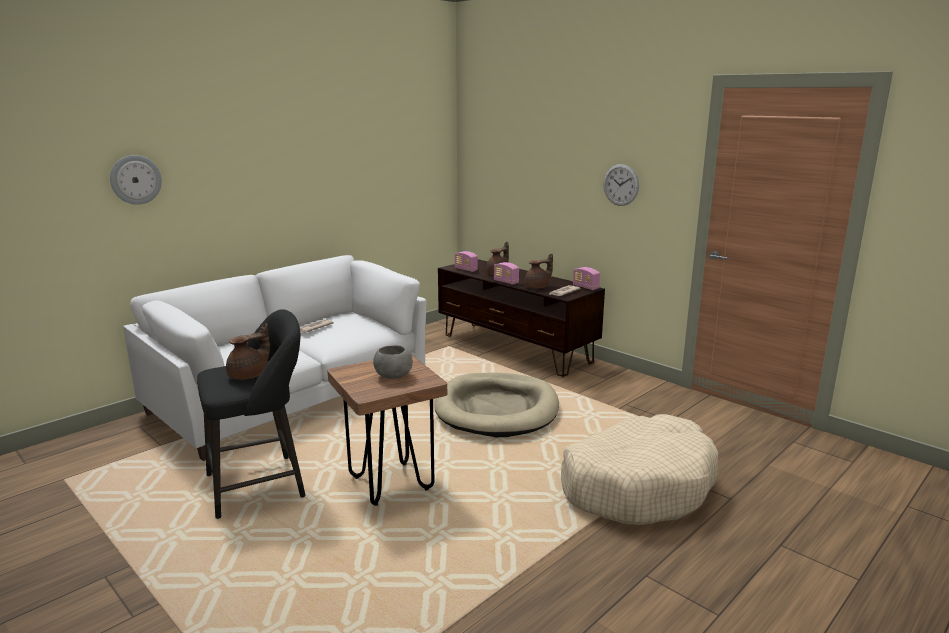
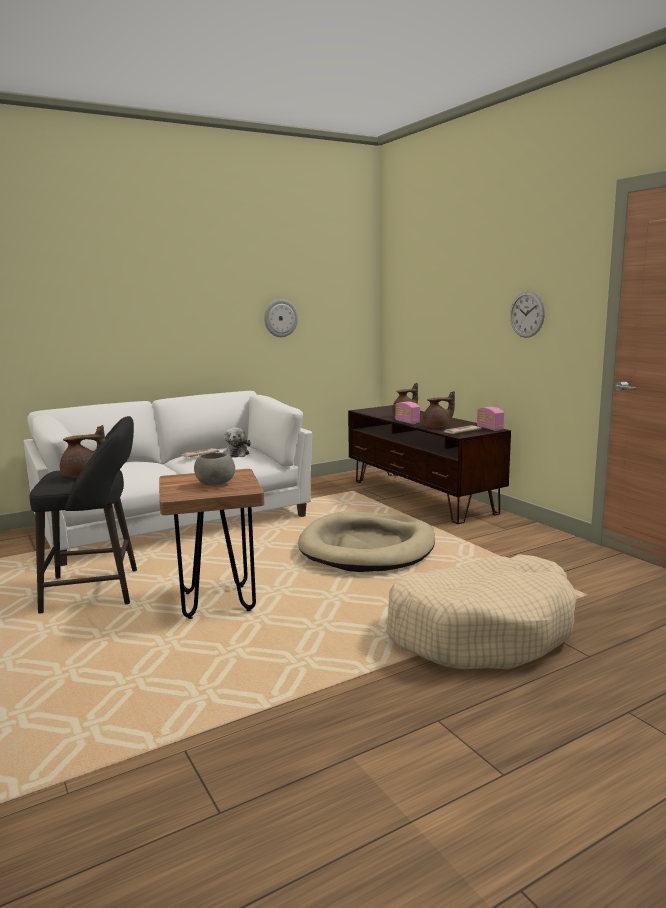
camera: 15 degrees right, 5 degrees down
(135, 179) = (41, 305): wall clock -> wall clock (280, 318)
(351, 324) = (236, 454): none -> plush toy
(466, 269) = (375, 412): radio -> none

